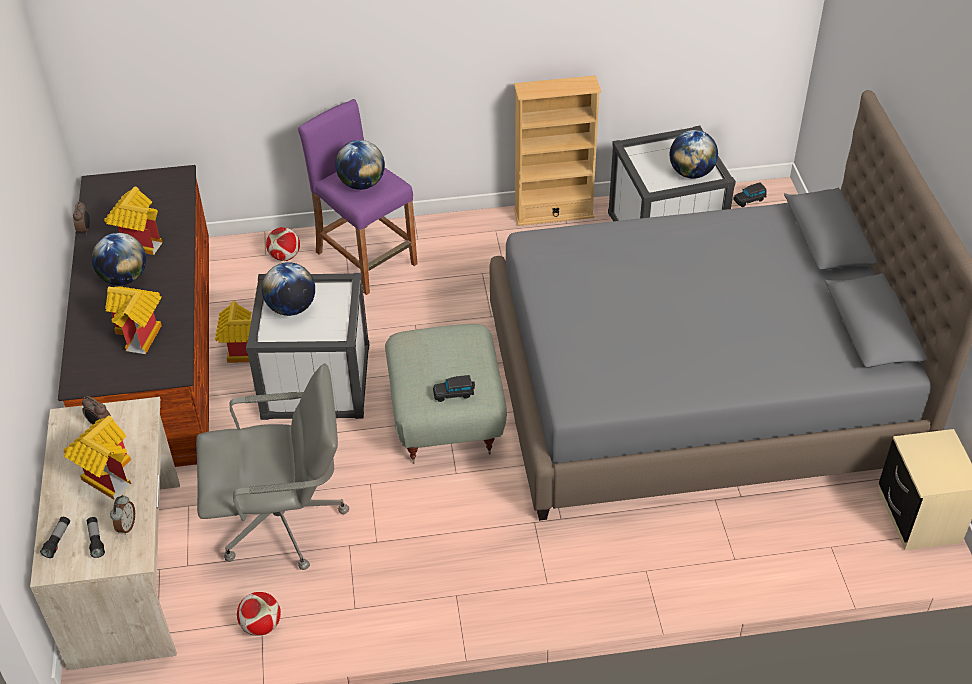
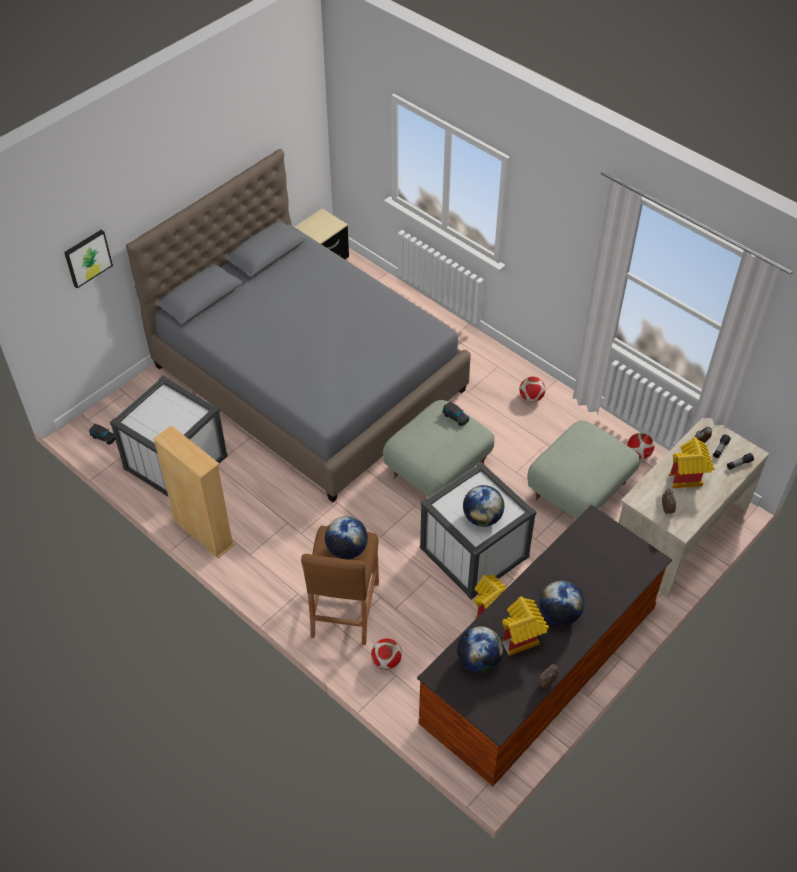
camera: 130 degrees left, 5 degrees up
(141, 335) = (588, 561): toy house -> none
(283, 522) = (578, 491): grey office chair -> grey ottoman
(366, 258) = (344, 609): purple stool -> brown stool
(460, 581) = (531, 398): none -> football
(691, 173) = (168, 402): globe -> globe (478, 660)
(861, 49) = (87, 257): none -> picture

